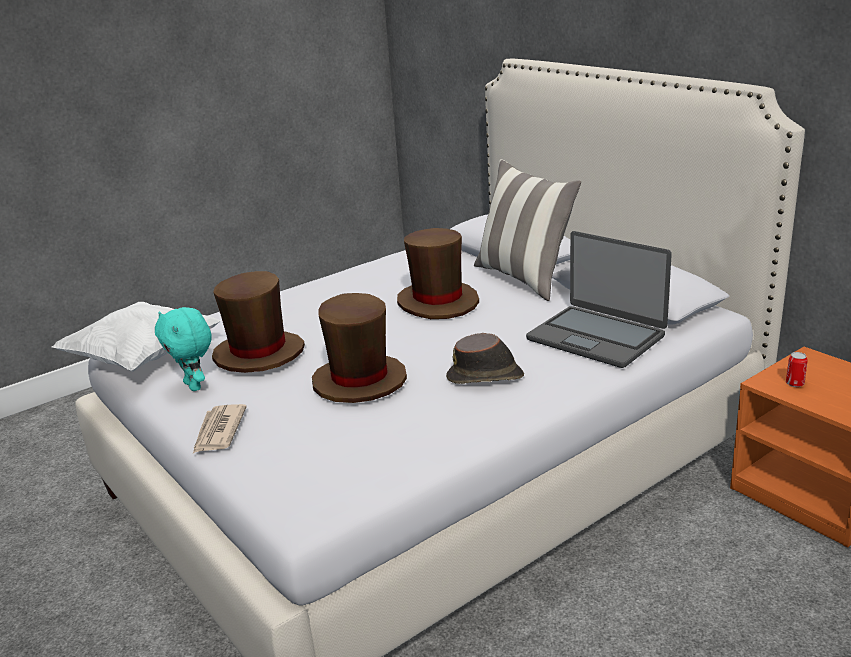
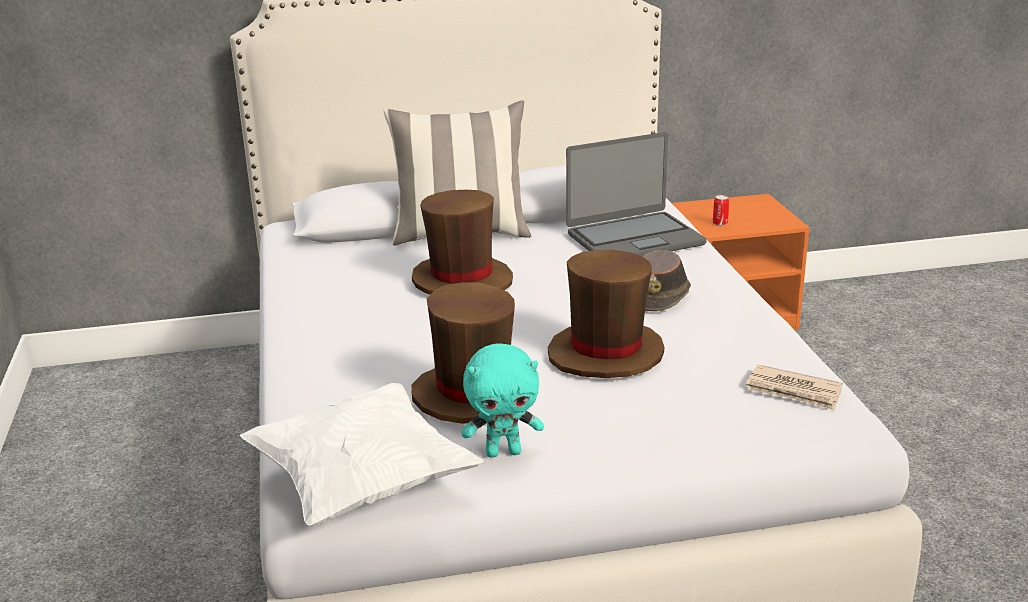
camera: 65 degrees left, 0 degrees up
(218, 431) = (643, 450): newspaper -> newspaper (794, 391)

